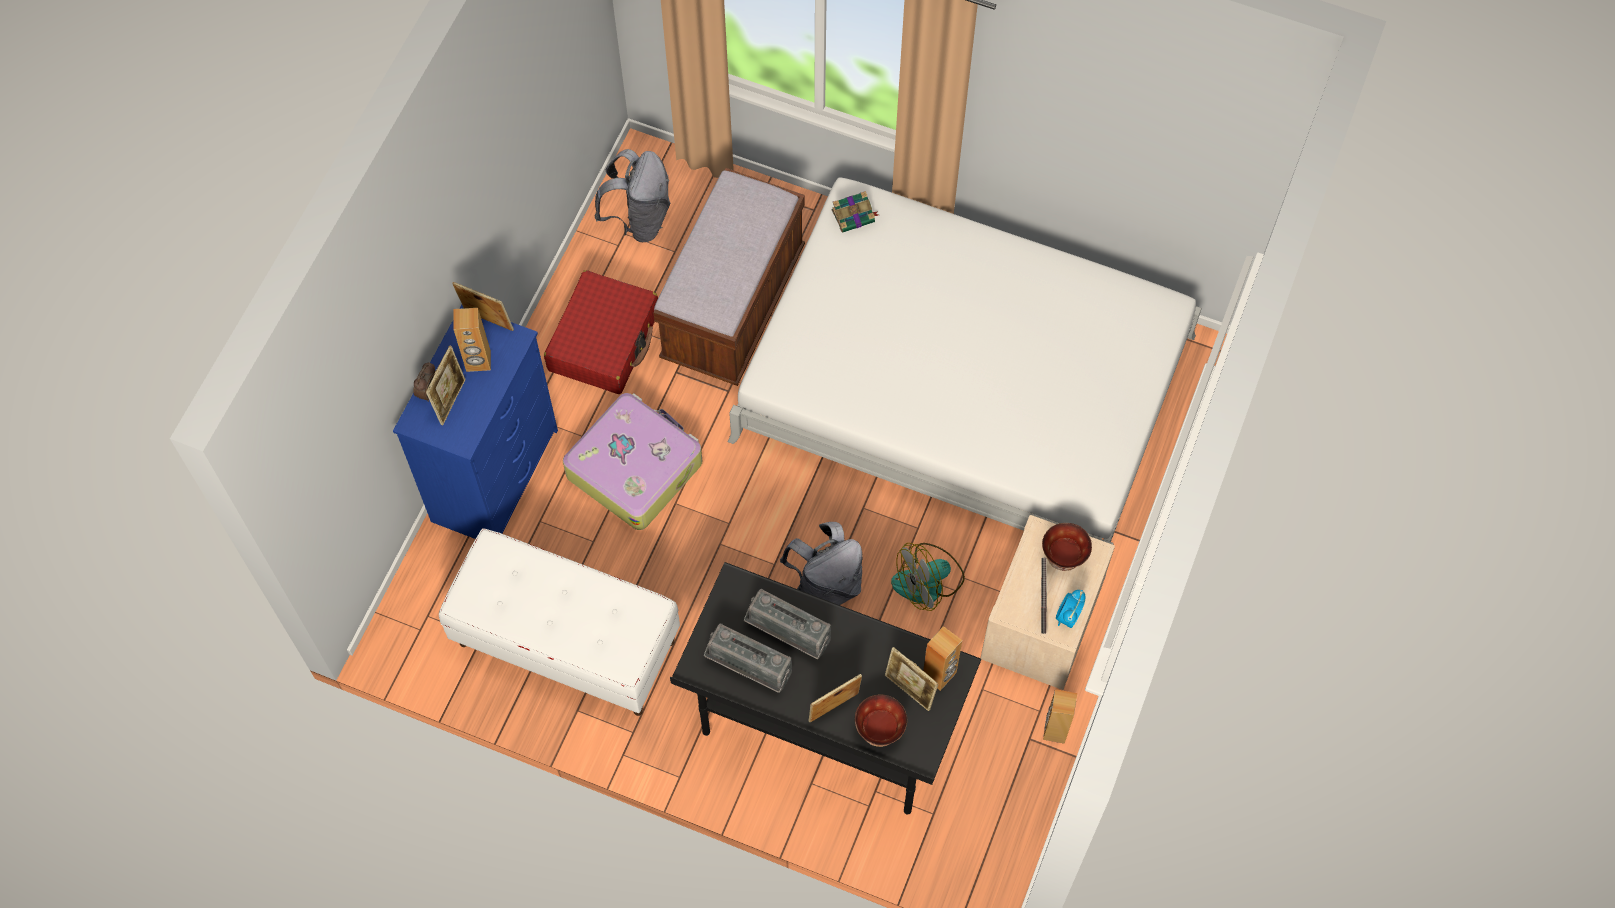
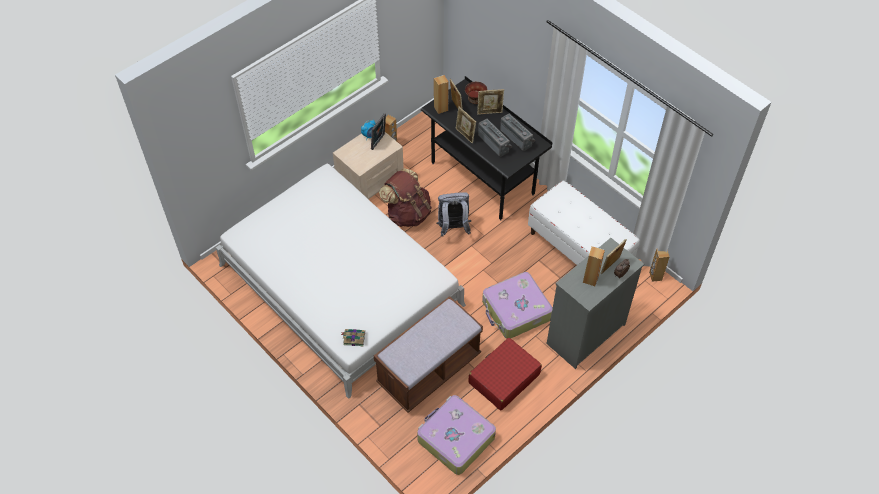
camera: 155 degrees left, 10 degrees down
(402, 646) = (655, 276): none -> brown speaker
(487, 322) = (579, 296): picture frame -> picture frame (465, 135)
(496, 474) = (585, 334): blue dresser -> grey dresser
(639, 219) = (455, 439): grey backpack -> suitcase
(928, 581) = (407, 213): fan -> brown backpack
(1064, 557) = (356, 156): bowl -> none

